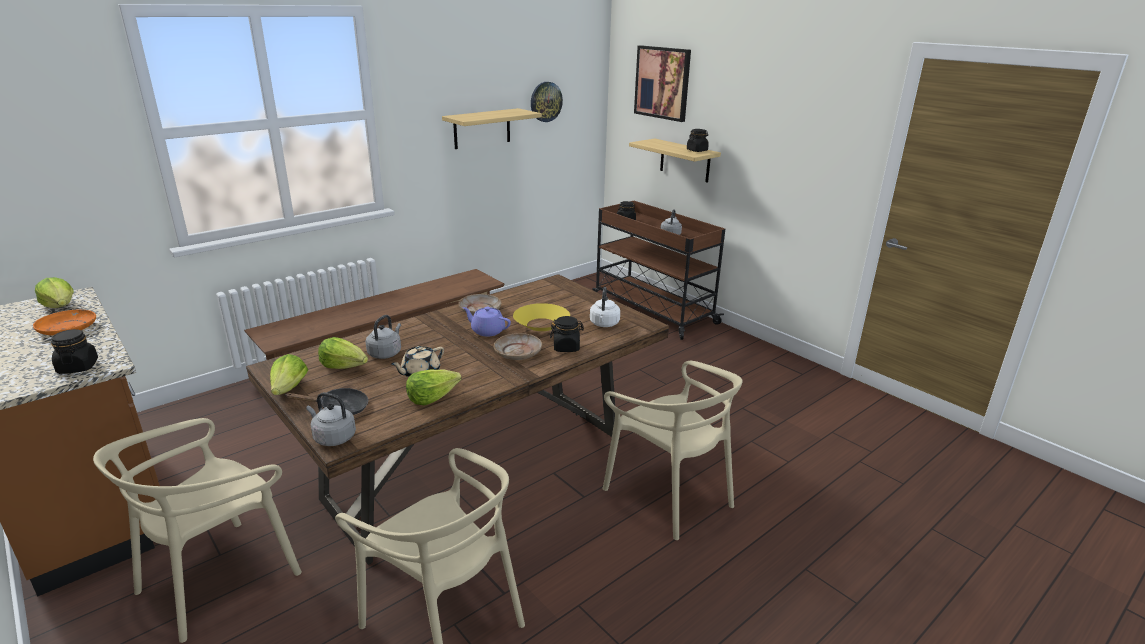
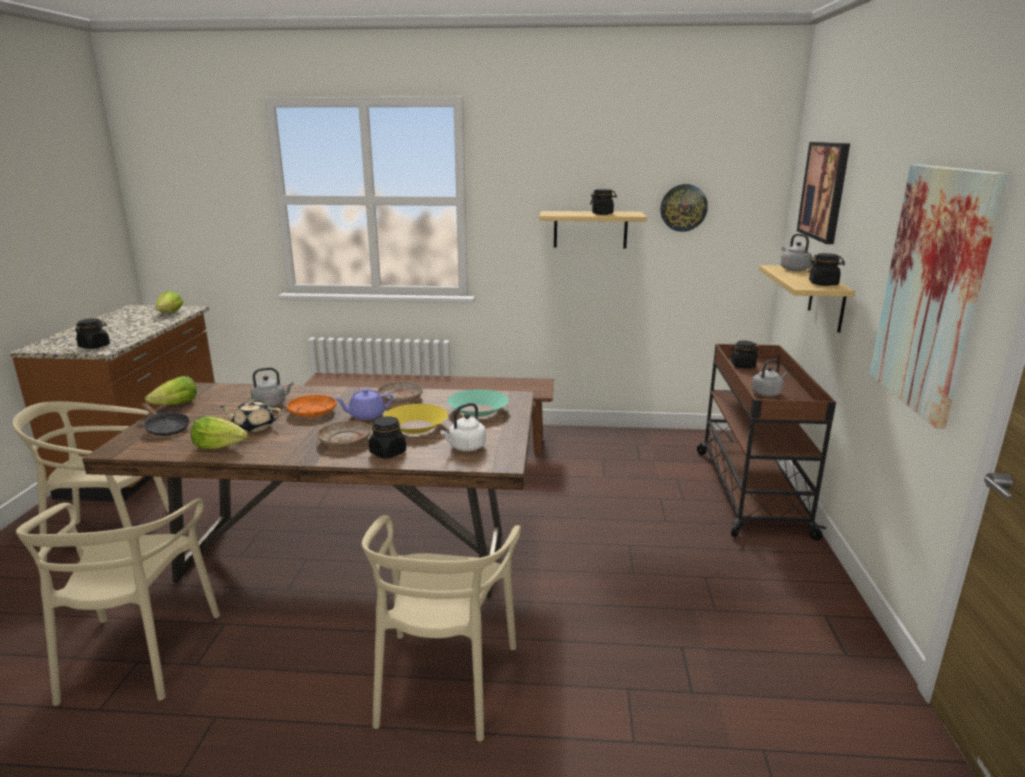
camera: 45 degrees right, 5 degrees down
(67, 329) = (142, 325): orange plate -> orange plate (312, 412)
(333, 437) = (120, 445): grey kettle -> grey kettle (793, 269)
(344, 366) = (231, 403): lettuce -> none
(487, 331) = (366, 415): purple teapot -> purple teapot turned 90 degrees counterclockwise
(503, 114) = (602, 214): none -> black jar
(554, 299) = (478, 410): none -> turquoise bowl
(807, 146) = (931, 290): none -> picture

